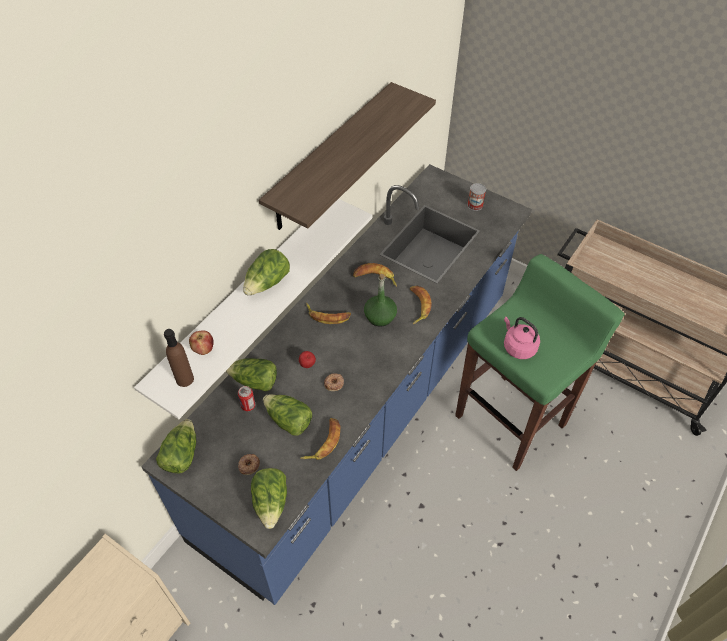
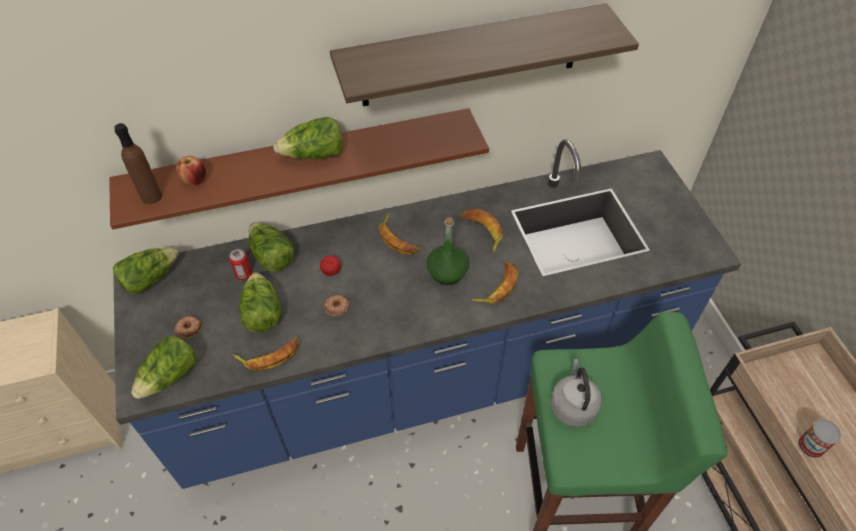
camera: 40 degrees right, 0 degrees up
(247, 299) = (302, 165): white shelf -> brown shelf
(475, 205) = (671, 220): can -> can (811, 446)
(518, 347) = (572, 405): pink kettle -> grey kettle

